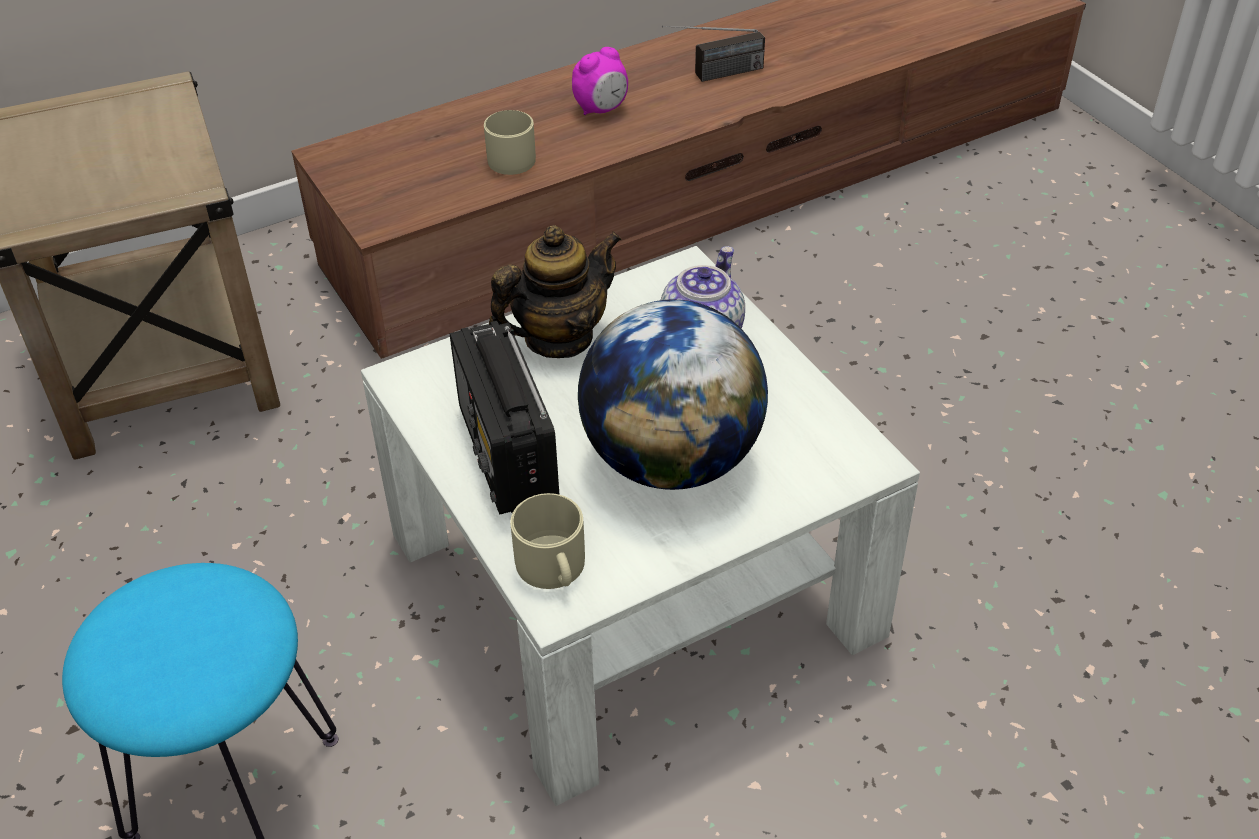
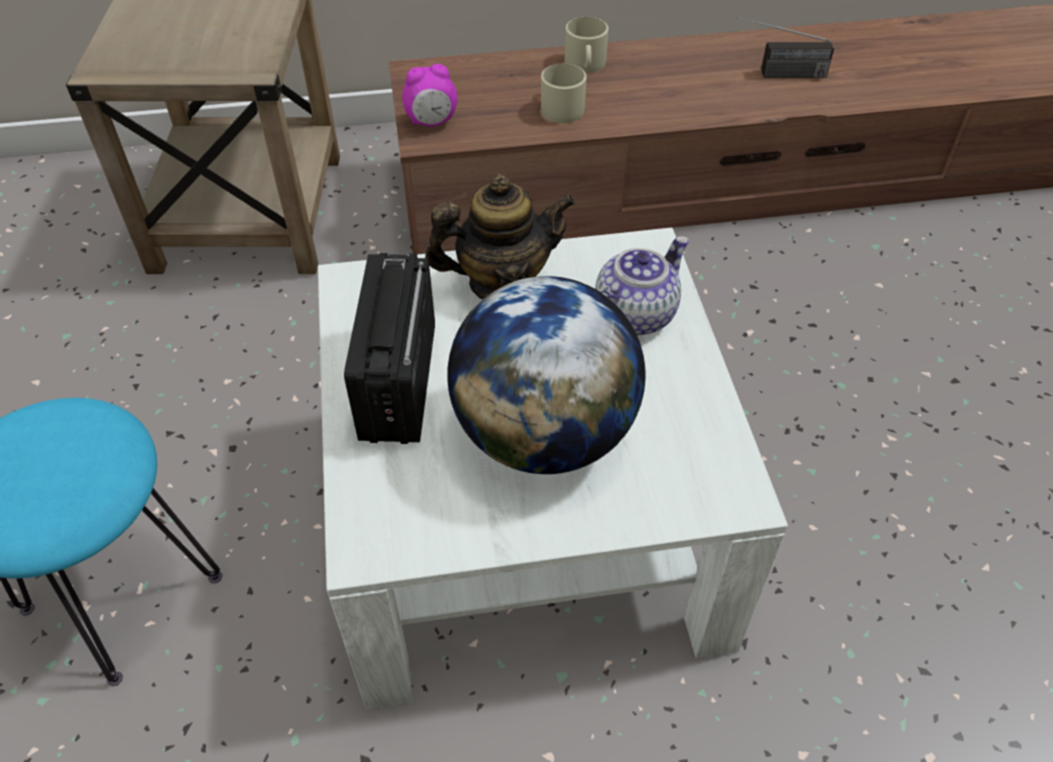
camera: 20 degrees right, 5 degrees up
(553, 568) = (379, 511): beige mug -> beige mug (585, 65)
(601, 109) = (662, 83): alarm clock -> alarm clock (432, 122)

